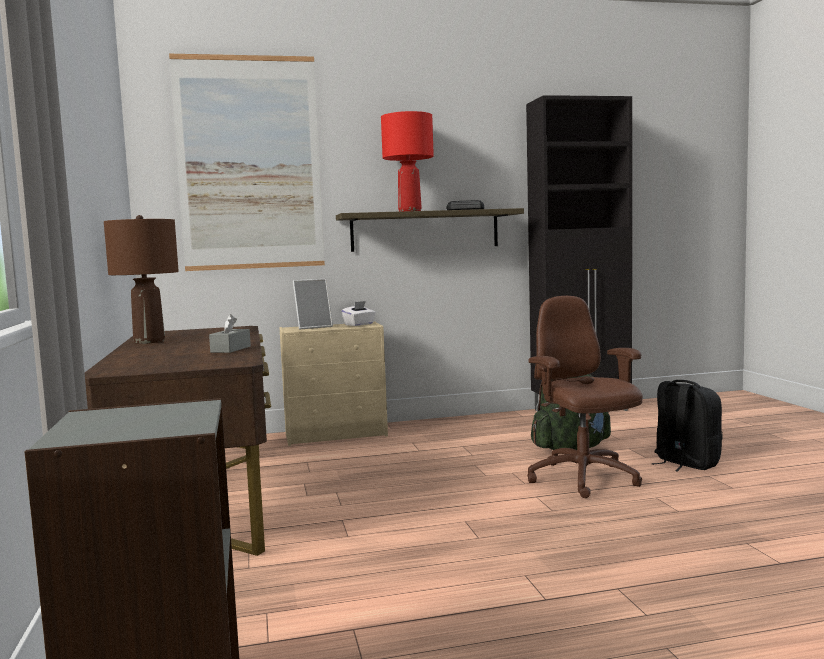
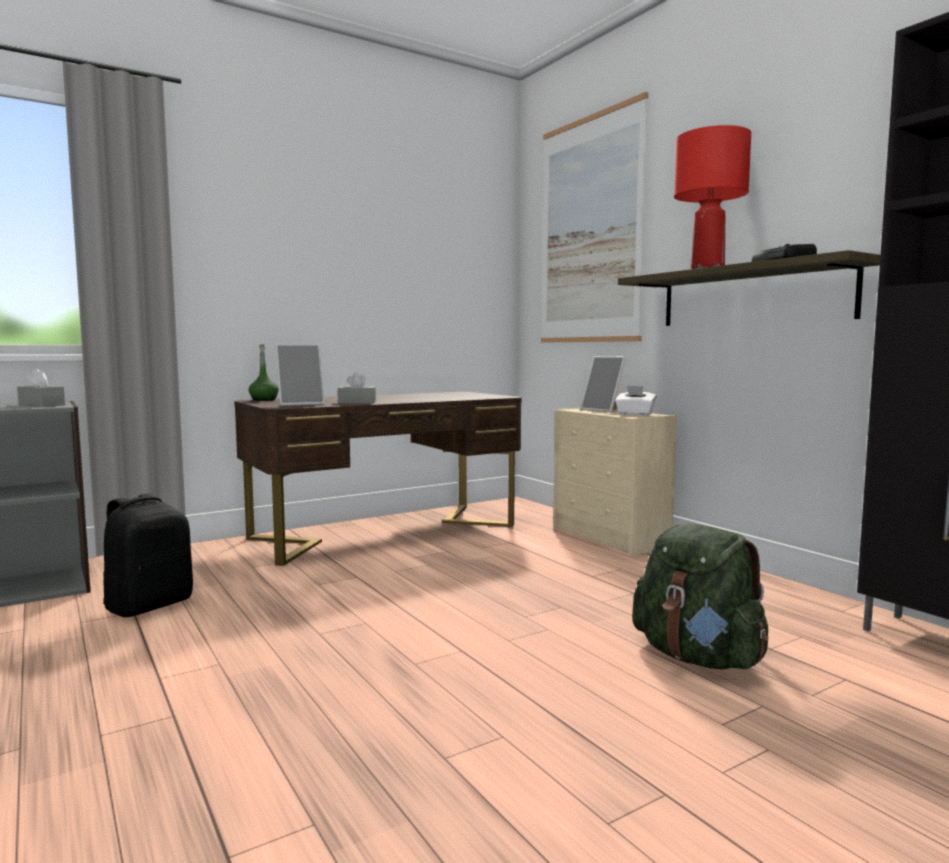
camera: 70 degrees right, 0 degrees up
(107, 370) = (263, 400): none -> green bottle
(149, 341) = (406, 395): brown table lamp -> none
(149, 413) = (41, 405): none -> grey tissue box
(213, 359) = (301, 404): none -> picture frame
(583, 479) = (552, 676): brown office chair -> none
(685, 463) = (724, 767): black backpack -> black backpack (149, 605)

